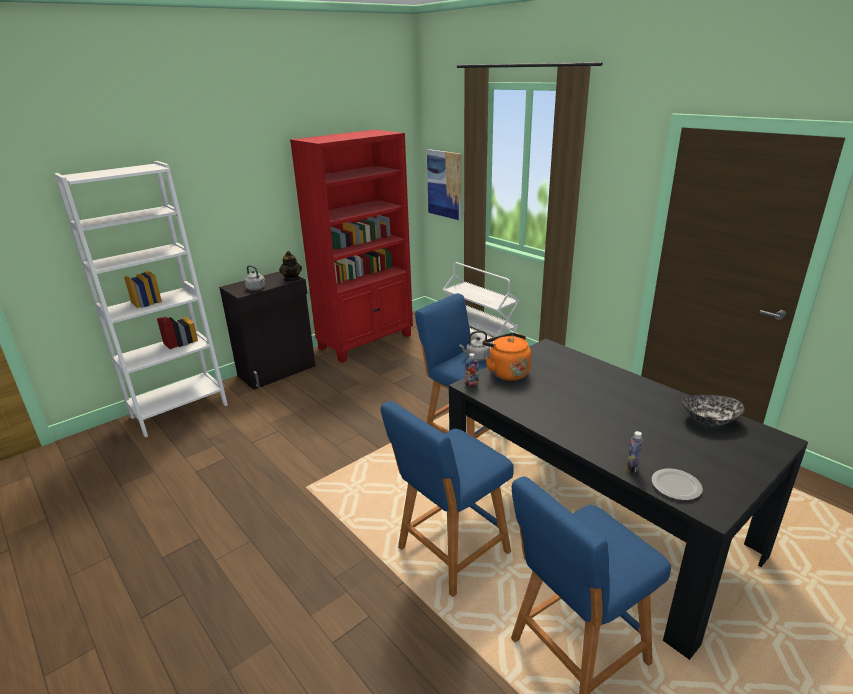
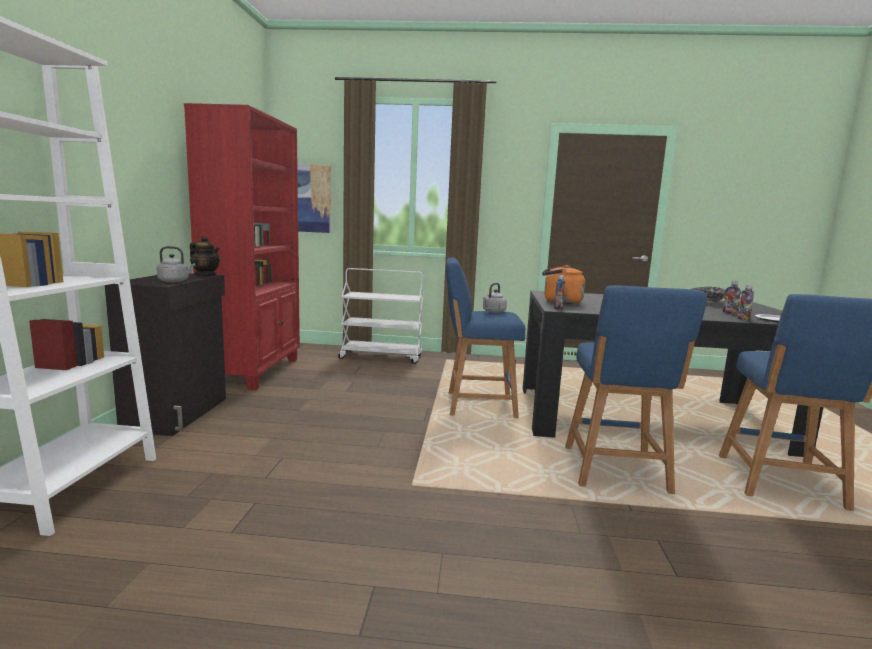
camera: 45 degrees left, 15 degrees down
(660, 451) = (729, 313): none -> bottle

